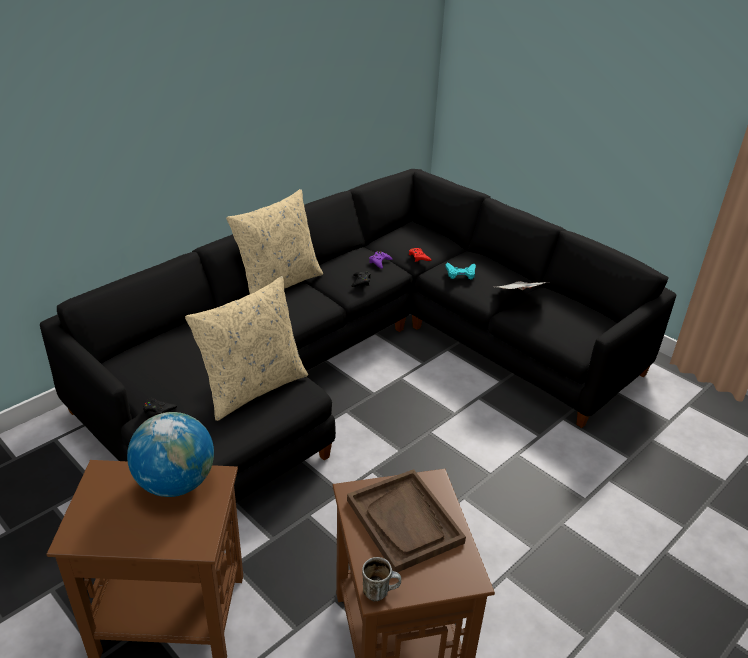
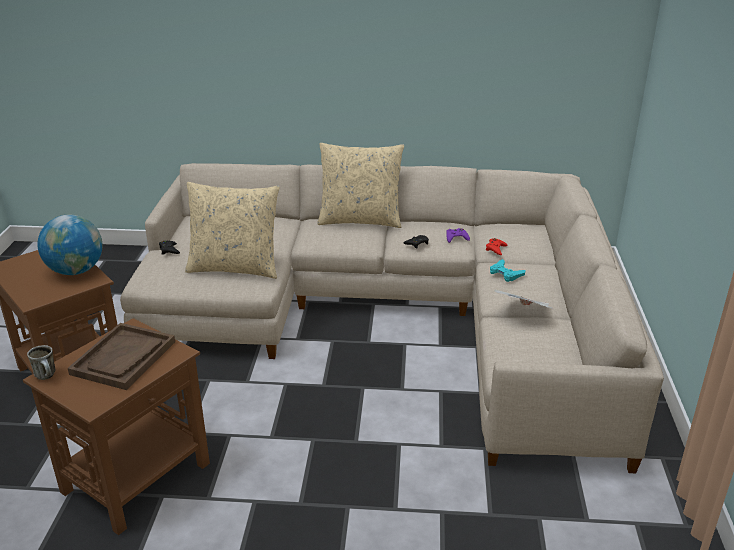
camera: 50 degrees right, 5 degrees down
(357, 360) = (395, 316): black sofa -> beige sofa

